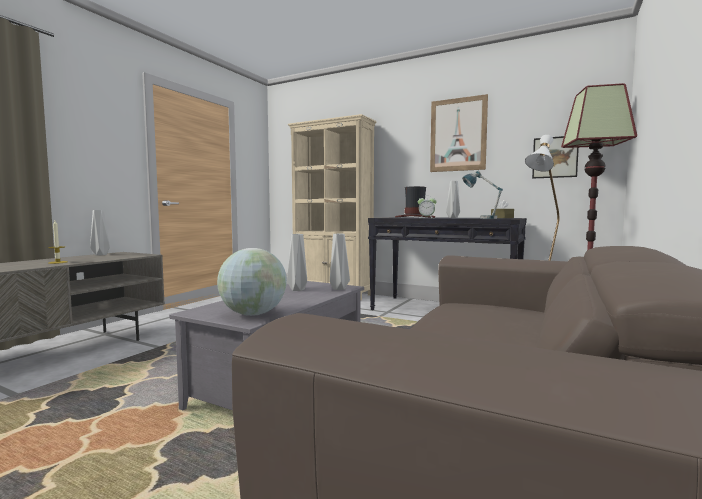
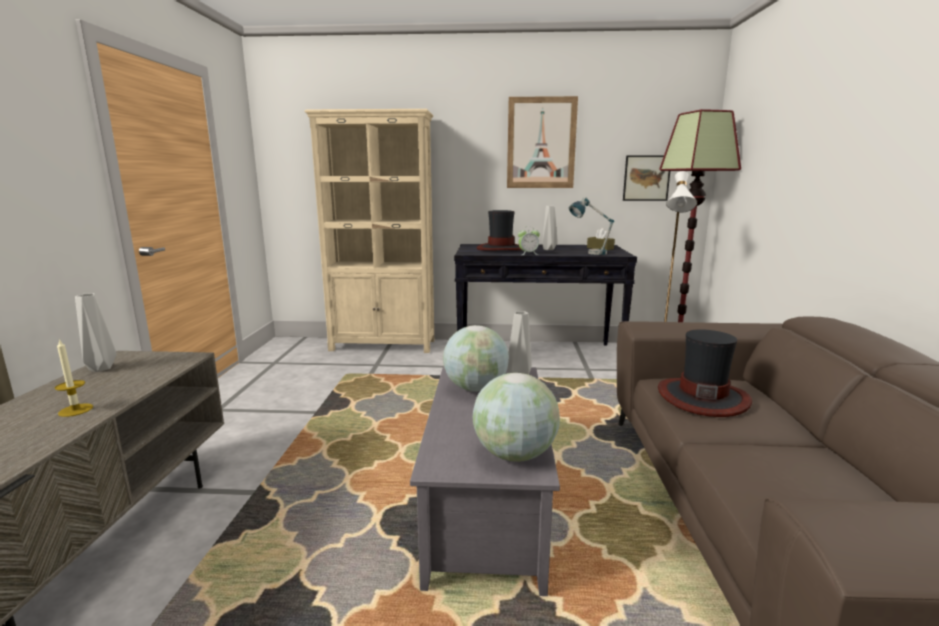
camera: 25 degrees left, 10 degrees up
(297, 289) = (476, 388): grey vase -> globe
(470, 311) = (702, 397): none -> hat

